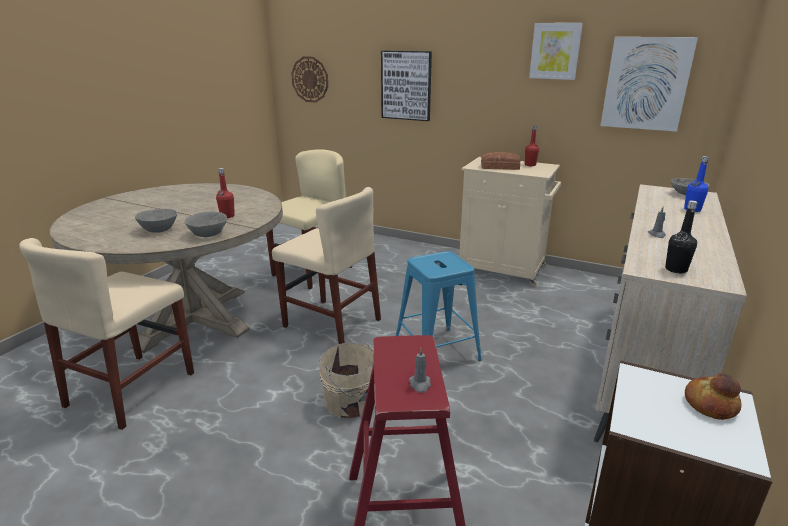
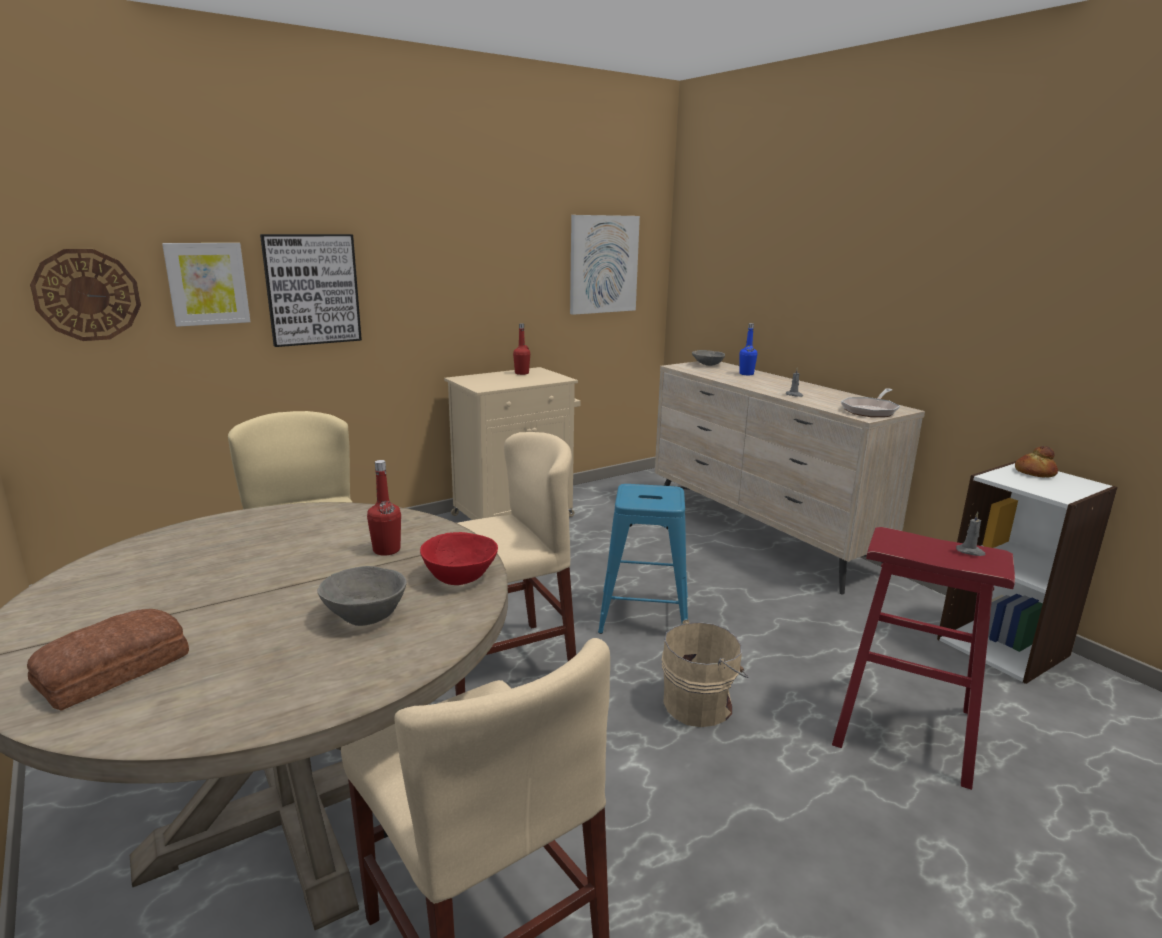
camera: 60 degrees left, 5 degrees down
(207, 234) = (460, 577): grey bowl -> red bowl
(500, 167) = (507, 382): bread -> bread (116, 670)
(555, 51) = (515, 231): picture -> picture (207, 284)
(676, 269) = (871, 410): black bottle -> frying pan

